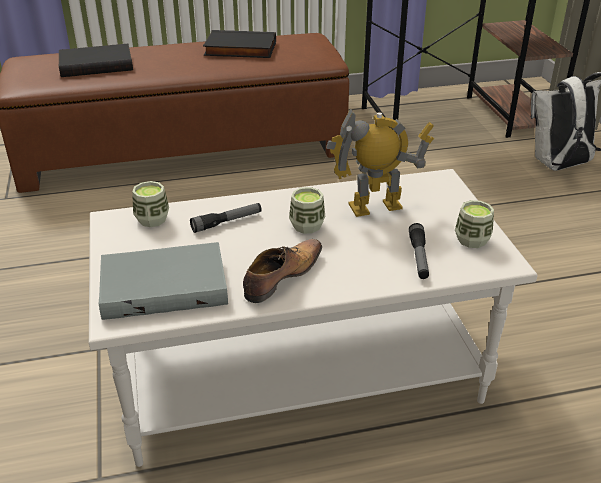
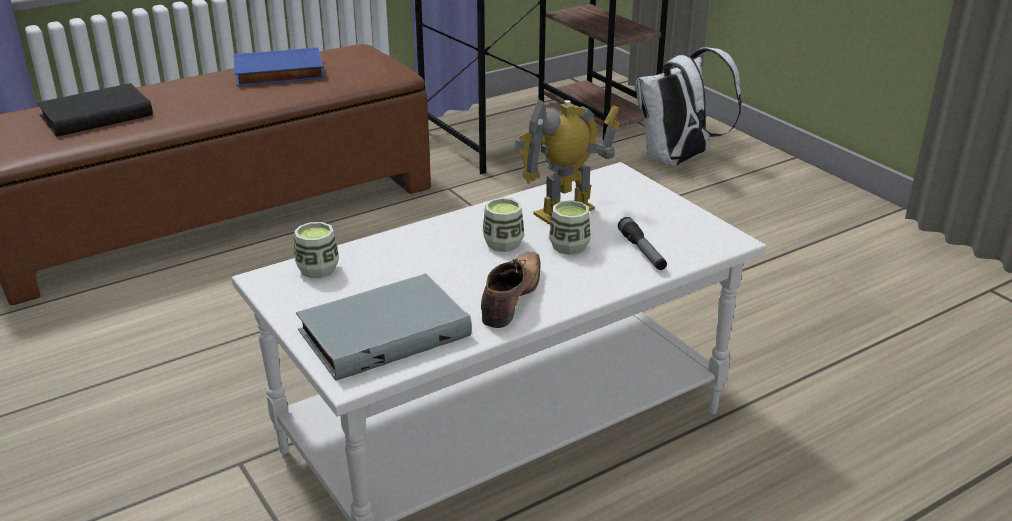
camera: 20 degrees left, 5 degrees down
(227, 222) = (409, 256): flashlight -> none
(239, 49) = (278, 74): black book -> blue book
(472, 240) = (684, 225): cup -> cup (569, 246)

